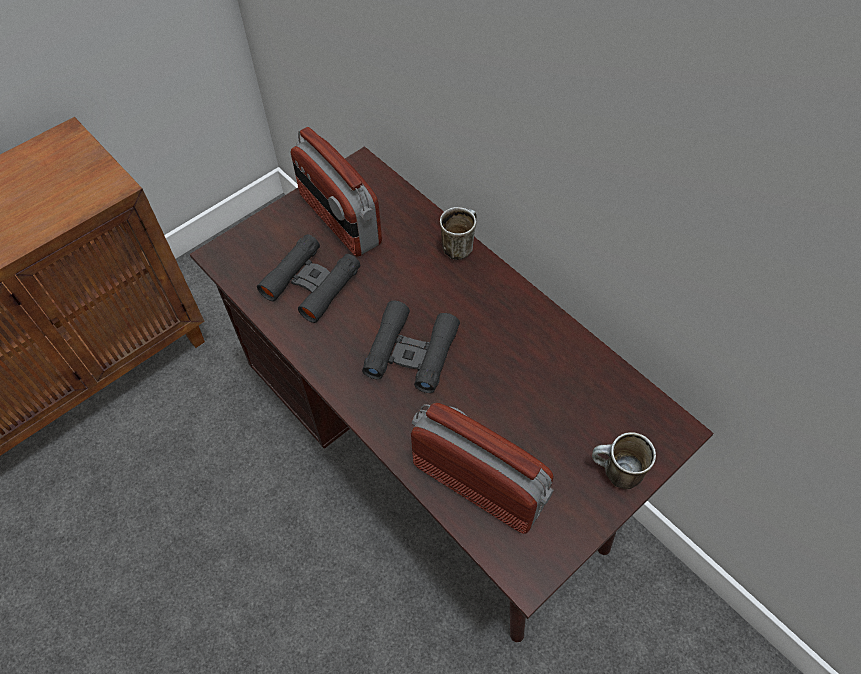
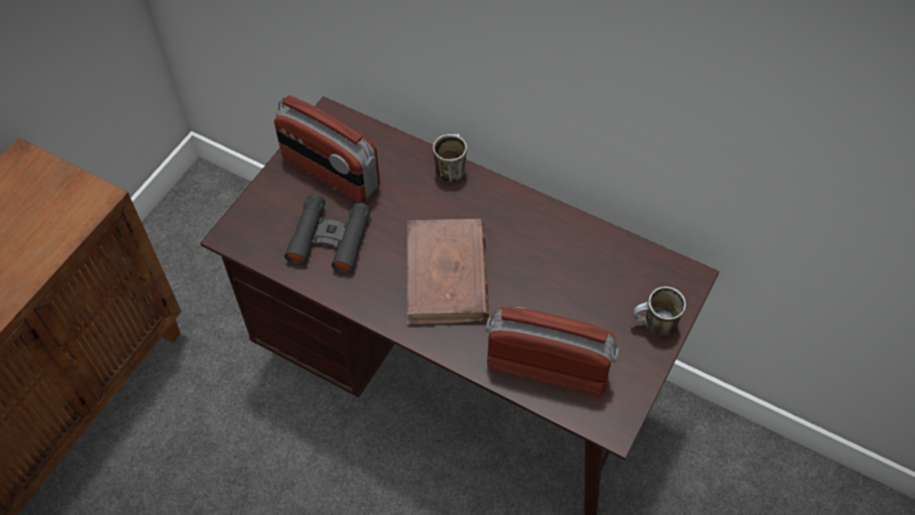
camera: 20 degrees left, 0 degrees up
(411, 352) = (446, 275): black binoculars -> brown book

